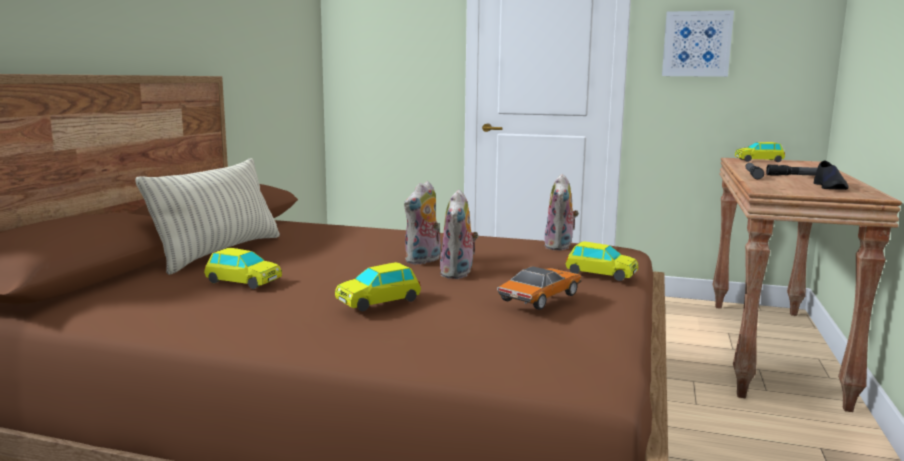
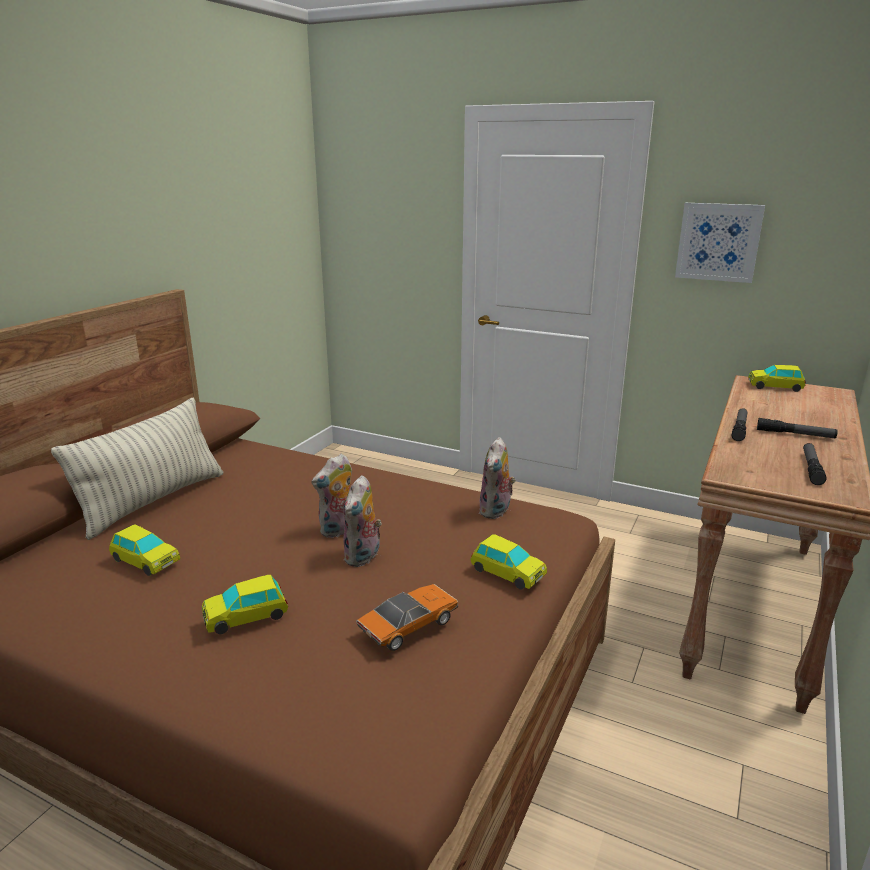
camera: 10 degrees right, 10 degrees up
(830, 187) = (811, 468): black shoe -> flashlight

